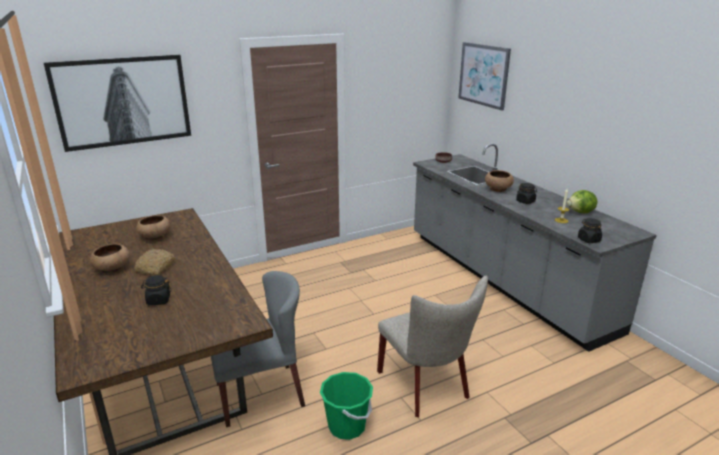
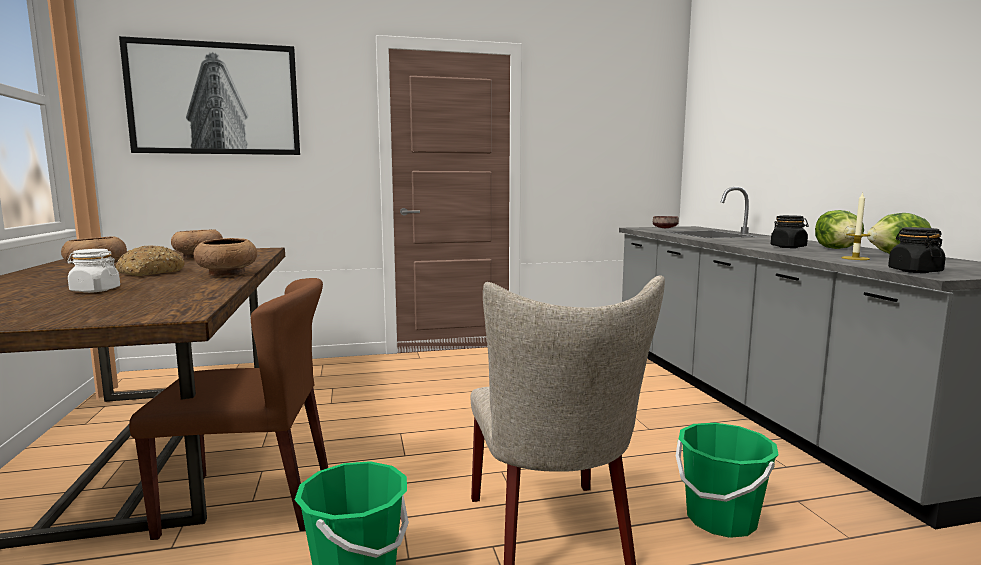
camera: 15 degrees right, 15 degrees down
(158, 300) = (95, 290): black jar -> white jar
(260, 394) = (250, 500): grey chair -> brown chair
(483, 75) = (727, 99): picture -> none
(498, 189) = (742, 240): brown bowl -> brown bowl (227, 274)
(499, 363) = (720, 519): none -> green bucket
(551, 202) = (838, 249): none -> lettuce

